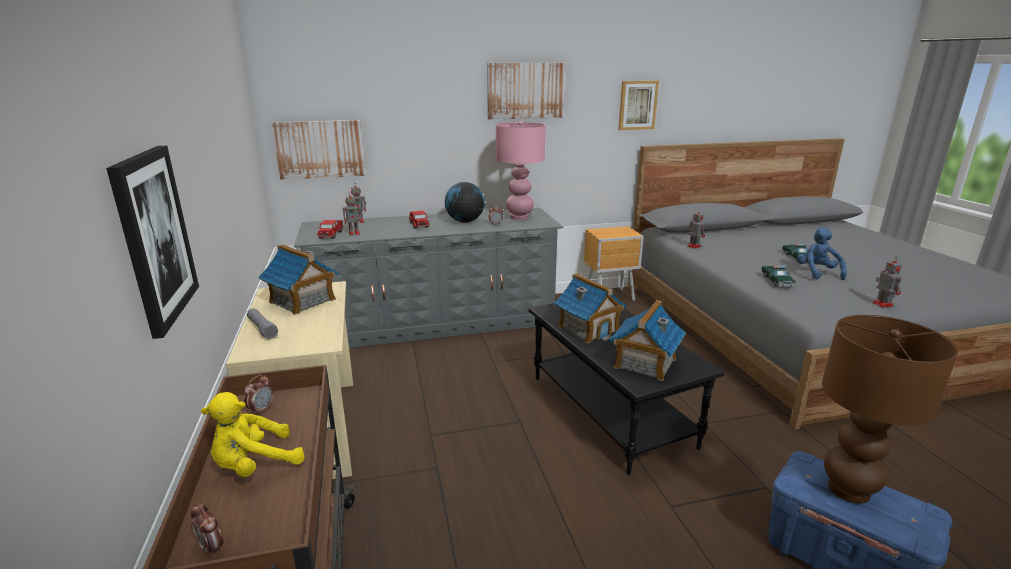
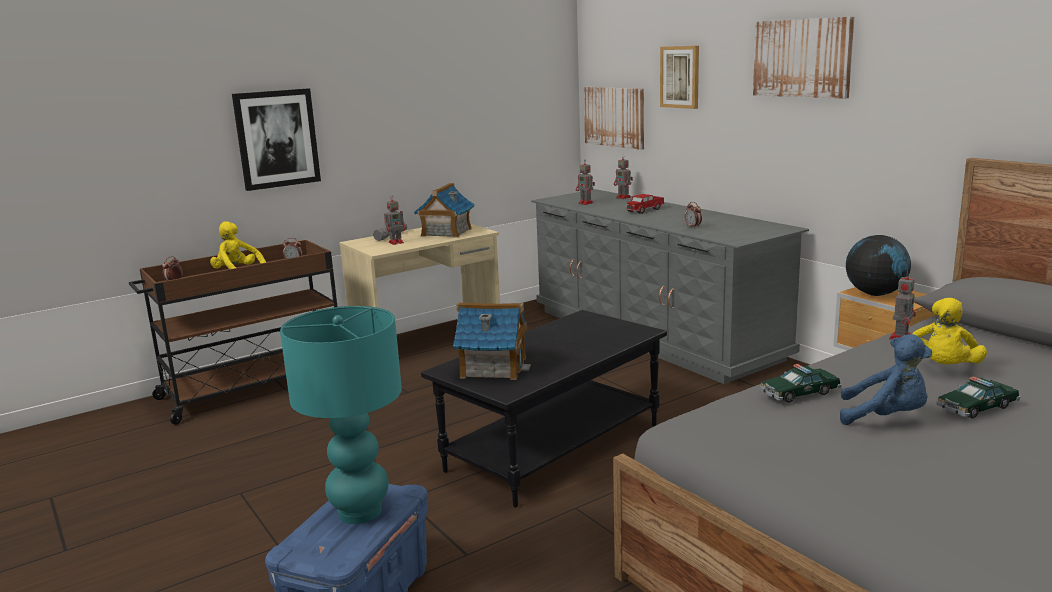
camera: 70 degrees right, 5 degrees down
(331, 234) = (572, 200): toy truck -> none
(465, 221) = (684, 218): globe -> globe (875, 294)
(519, 217) = (741, 229): pink table lamp -> none
(588, 329) = (554, 337): toy house -> none
(637, 105) = (975, 85): picture -> picture (680, 77)
(741, 250) = (944, 368): none -> yellow plush toy
(817, 273) = (886, 417): blue plush toy -> blue plush toy turned 45 degrees clockwise
(848, 490) = (359, 512): brown table lamp -> turquoise table lamp
(882, 304) = (800, 472): toy robot -> toy robot (396, 242)

